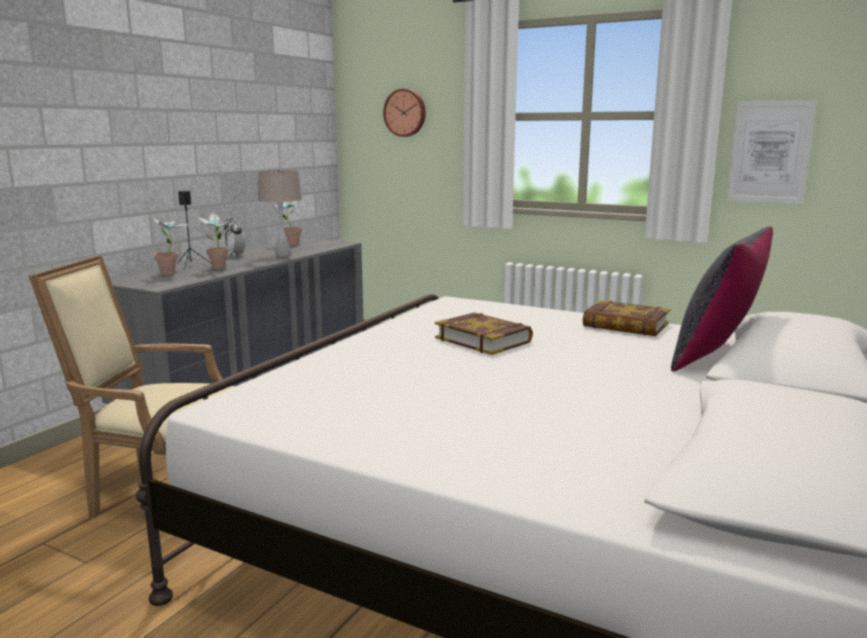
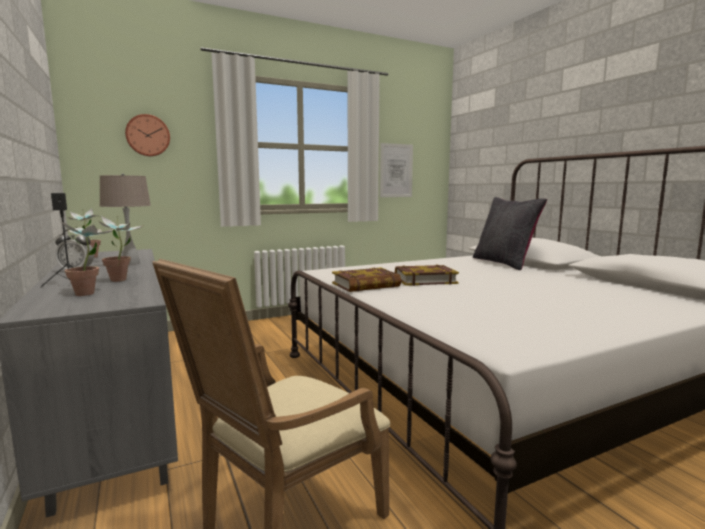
camera: 55 degrees left, 5 degrees down
(625, 325) = (435, 261): book -> book (366, 285)

